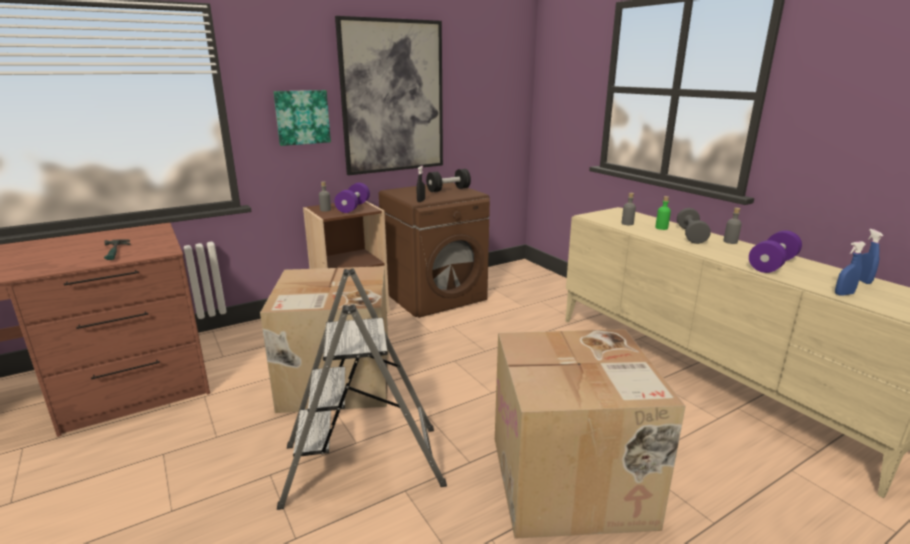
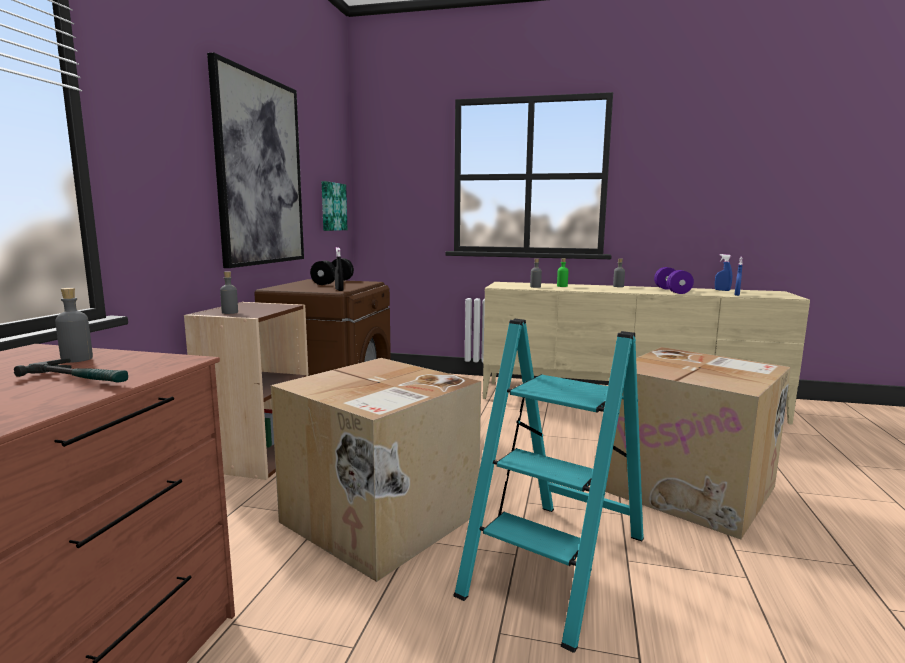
camera: 45 degrees left, 10 degrees down
(147, 238) = (77, 359): none -> grey bottle
(302, 117) = (177, 182): picture -> picture (332, 206)
(353, 207) = (259, 307): purple dumbbell -> none
(365, 463) = (558, 563): grey step ladder -> turquoise step ladder
(691, 235) = (590, 287): grey dumbbell -> none

